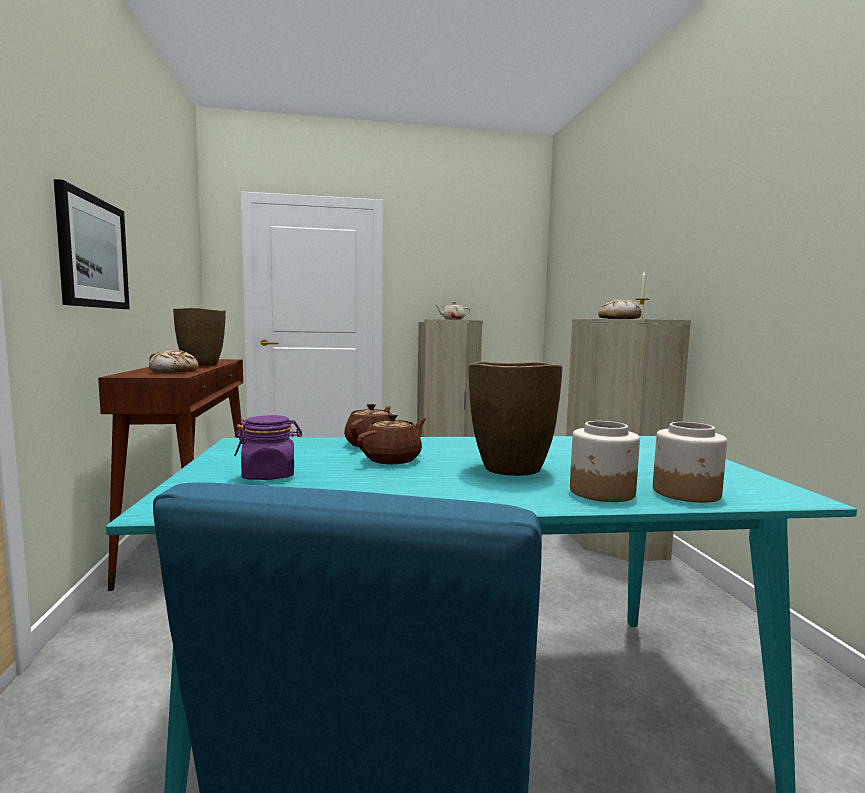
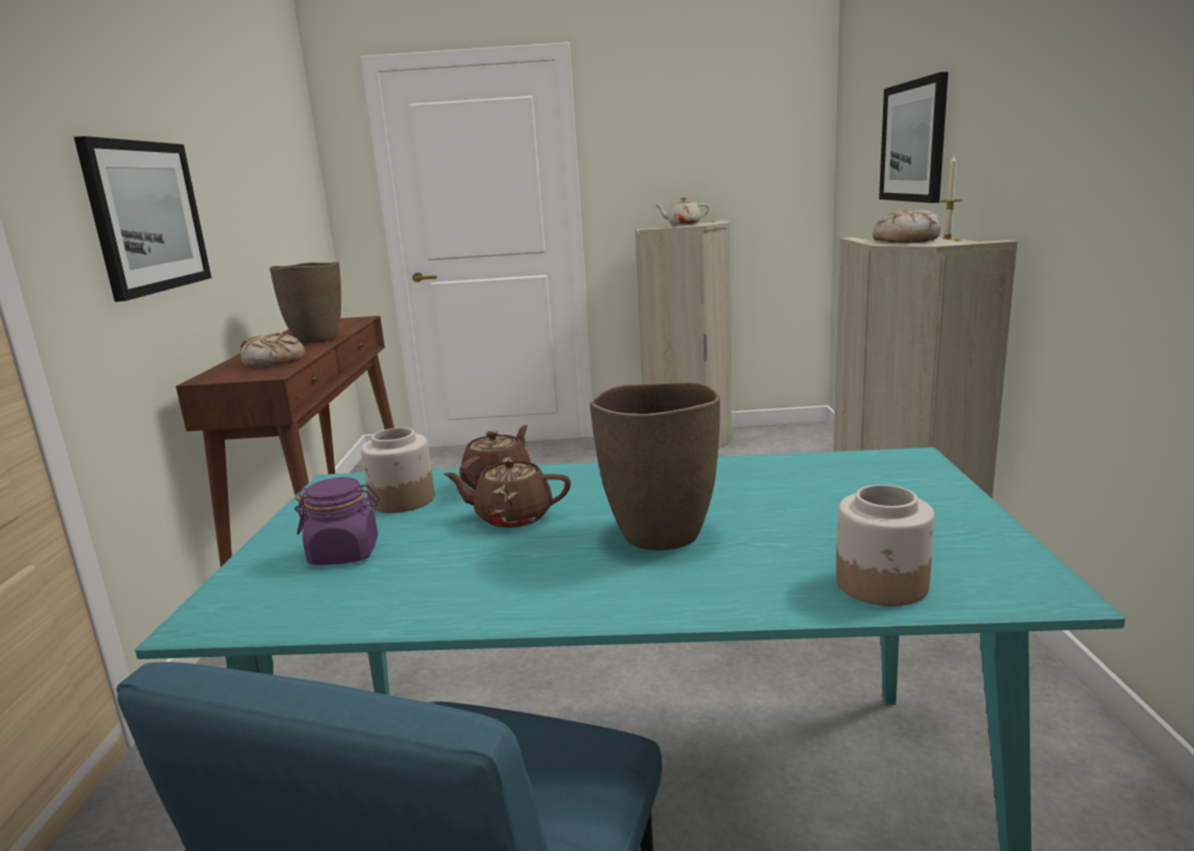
camera: 10 degrees right, 10 degrees up
(393, 459) = (512, 517): brown teapot -> brown teapot turned 135 degrees counterclockwise
(602, 492) = (760, 584): jar -> jar (402, 500)
(607, 271) = (913, 142): none -> picture

